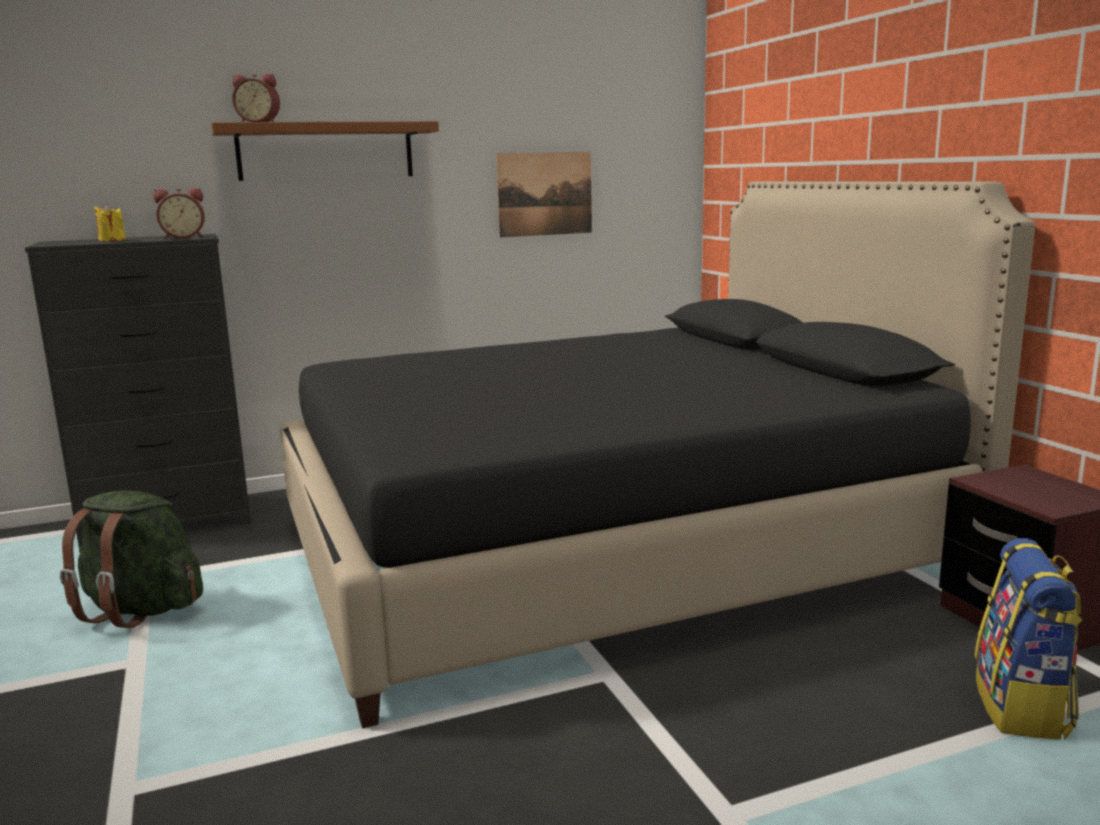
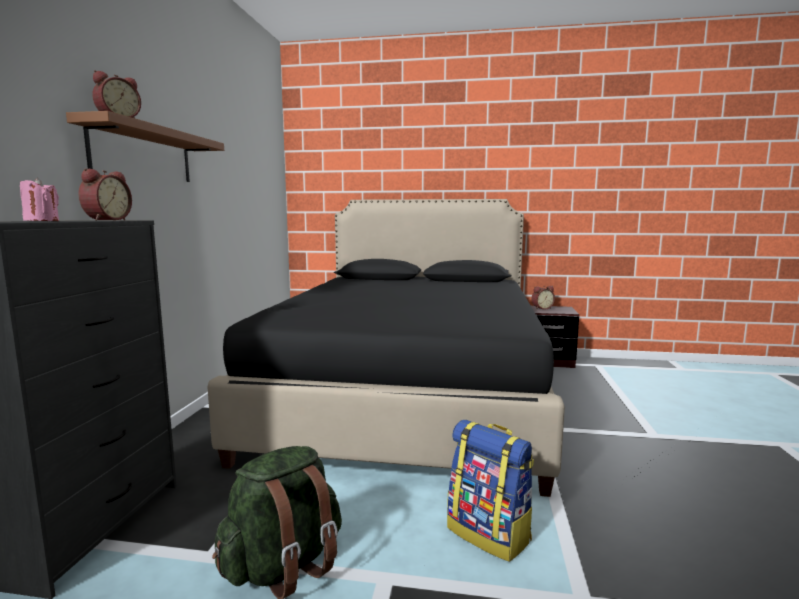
camera: 60 degrees left, 5 degrees down
(112, 240) = (42, 221): yellow candle -> pink candle
(545, 194) = (241, 202): picture -> none
(1022, 707) = (602, 378): backpack -> backpack (489, 534)
(1025, 480) = (541, 308): none -> alarm clock

